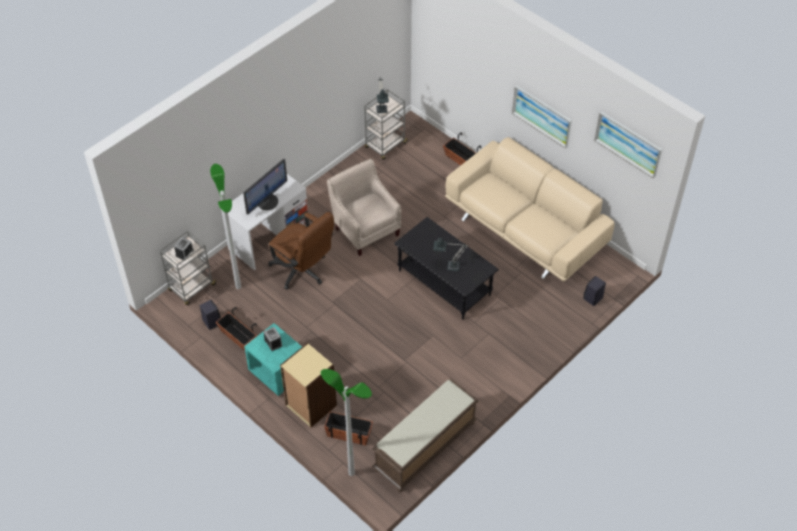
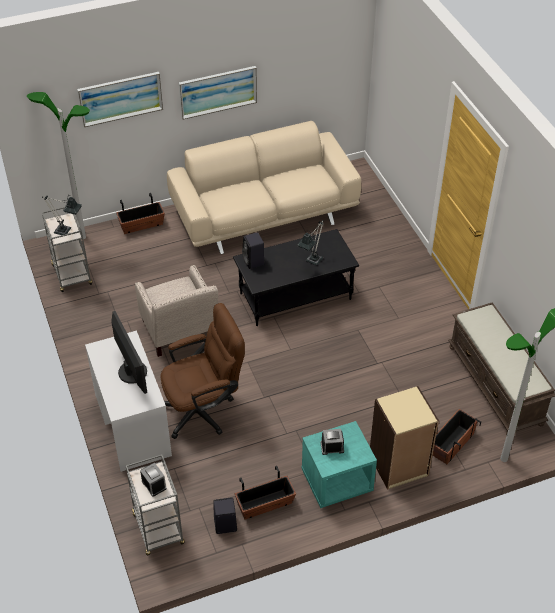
camera: 65 degrees left, 5 degrees down
(238, 287) = (187, 480): floor lamp -> floor lamp (82, 237)
(365, 228) = (179, 333): beige armchair -> beige armchair turned 105 degrees counterclockwise
(592, 298) = (378, 201): black speaker -> black speaker (254, 262)
(628, 143) = (325, 36): picture -> picture (120, 98)

